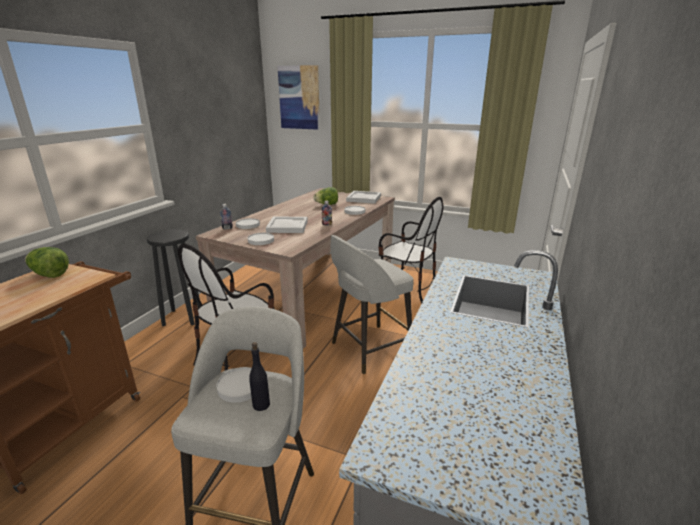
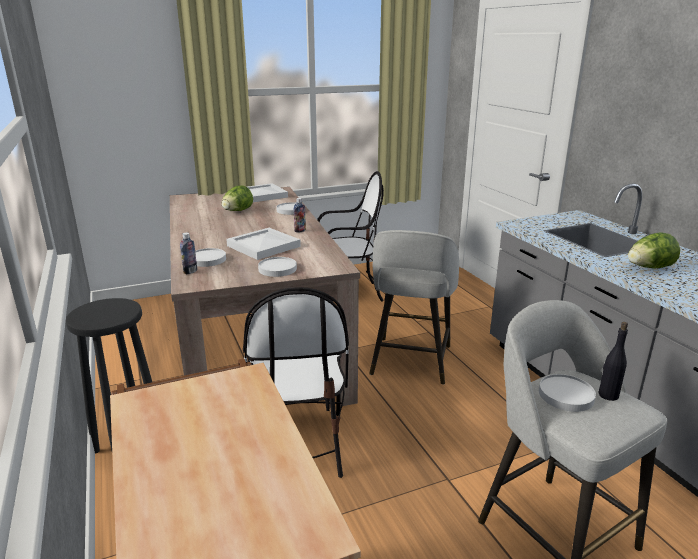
camera: 45 degrees left, 0 degrees up
(49, 274) = (163, 411): lettuce -> lettuce (648, 268)
(299, 97) = (116, 59): picture -> none

